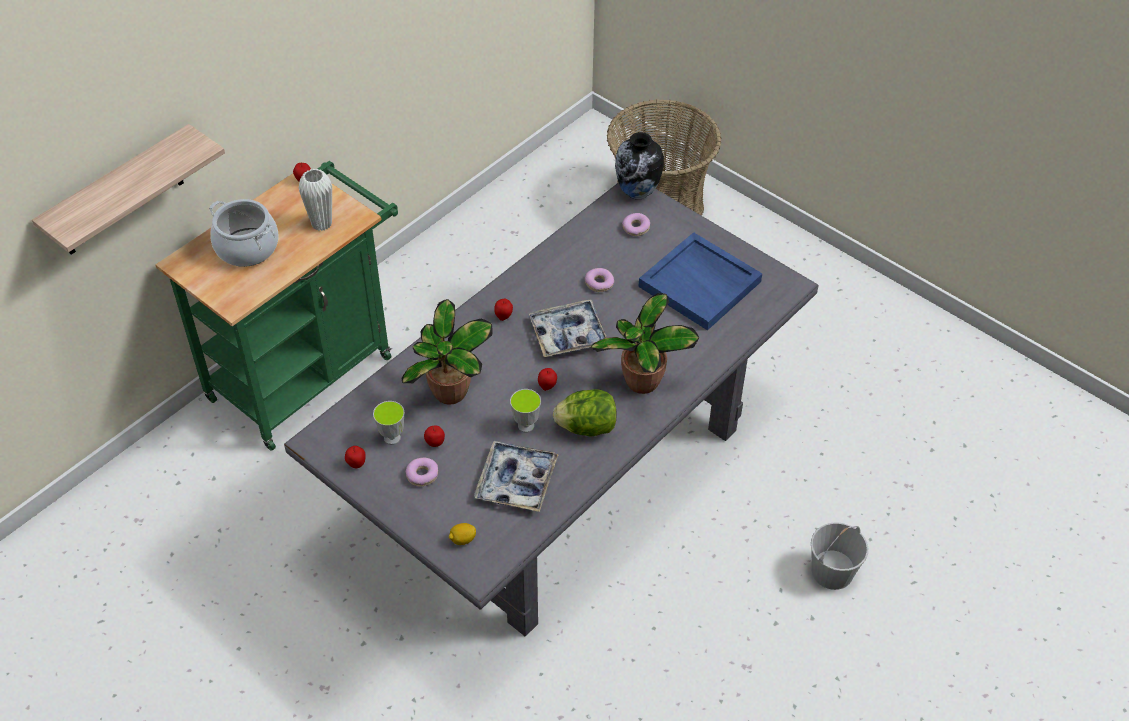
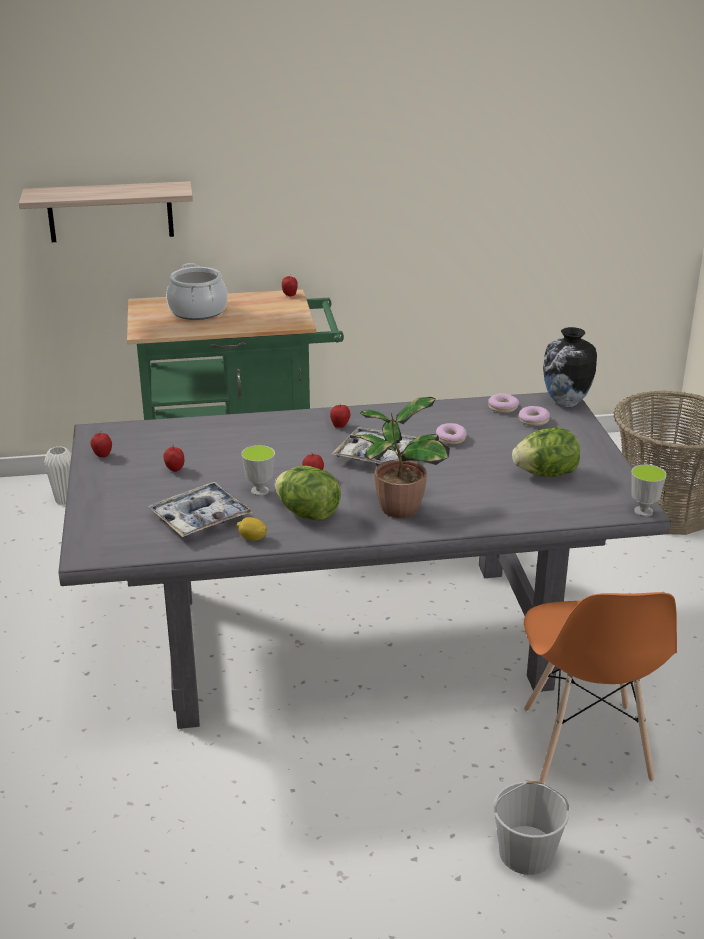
camera: 40 degrees right, 20 degrees down
(321, 224) = (267, 317): white vase -> white vase (64, 500)
(392, 438) = (150, 453): cup -> cup (643, 511)
(422, 475) = (137, 482): donut -> donut (503, 408)
(450, 394) = (231, 449): potted plant -> none
(462, 539) = (106, 530): lemon -> lemon (252, 538)
(701, 284) = (546, 474): blue tray -> lettuce
(793, 464) = (586, 745): none -> orange chair

